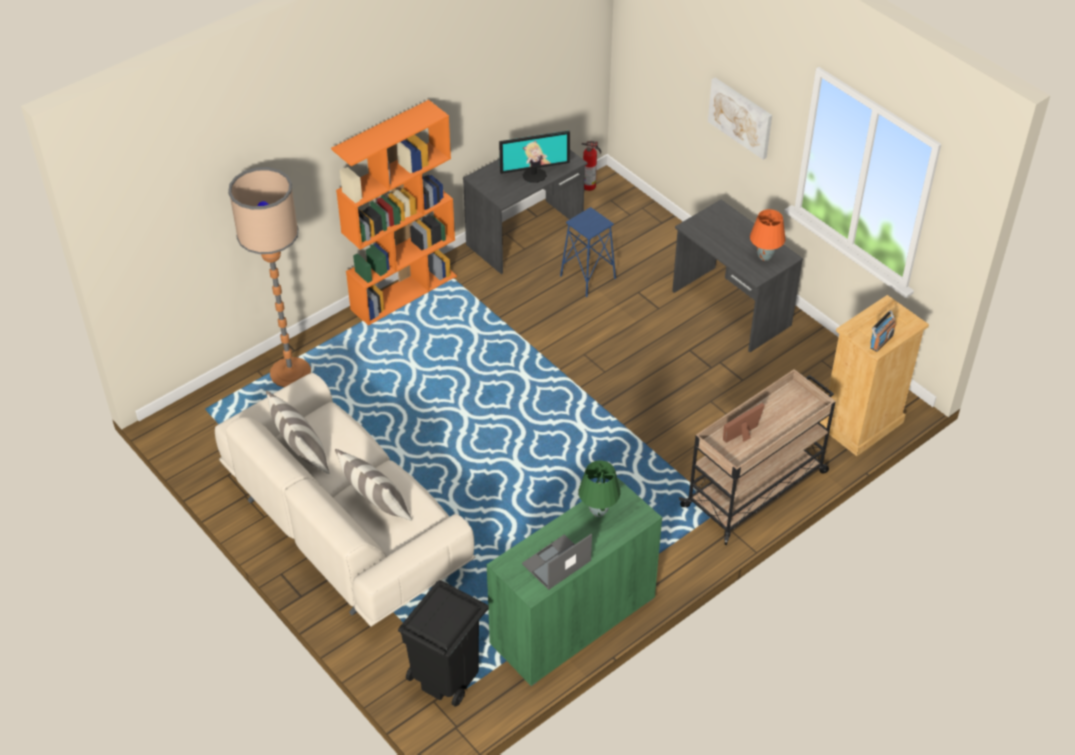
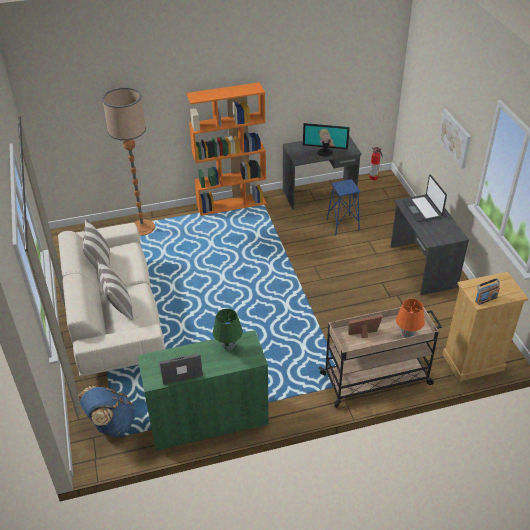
camera: 25 degrees right, 5 degrees down
(446, 675) = (111, 424): black trash can -> blue backpack
(720, 229) = (422, 209): none -> laptop
(764, 257) = (442, 232): orange table lamp -> orange table lamp (407, 335)

